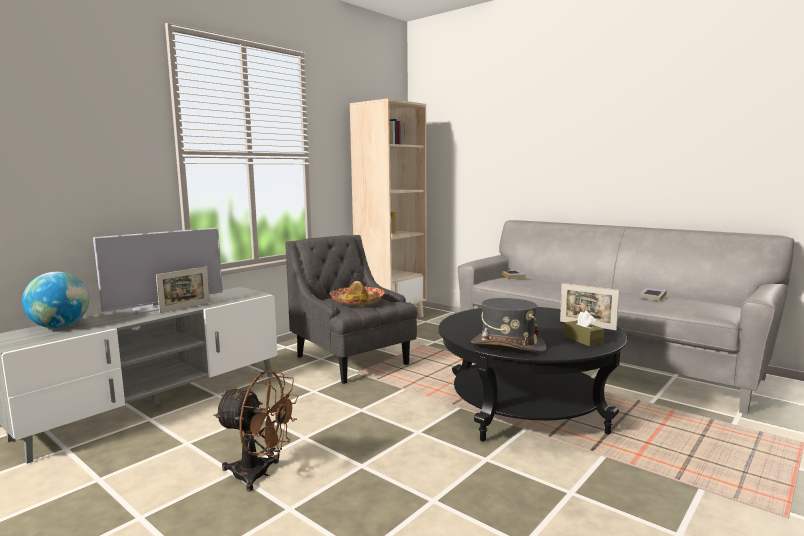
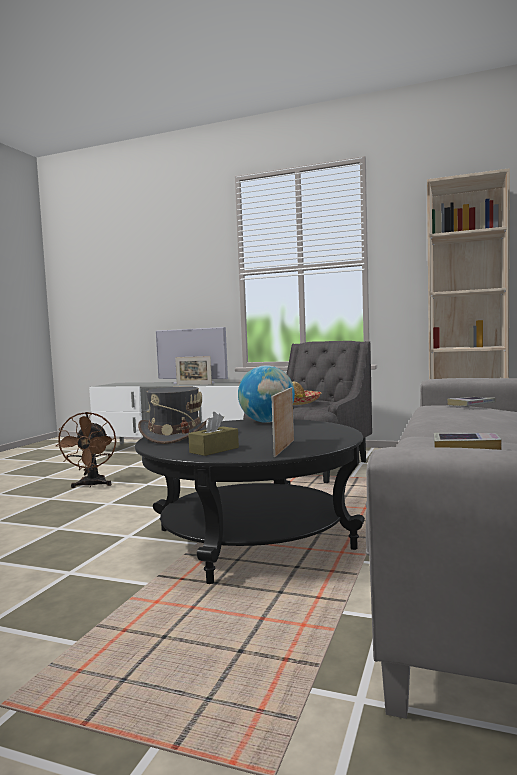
camera: 70 degrees right, 5 degrees down
(60, 327) = (137, 383): globe -> globe (267, 422)

